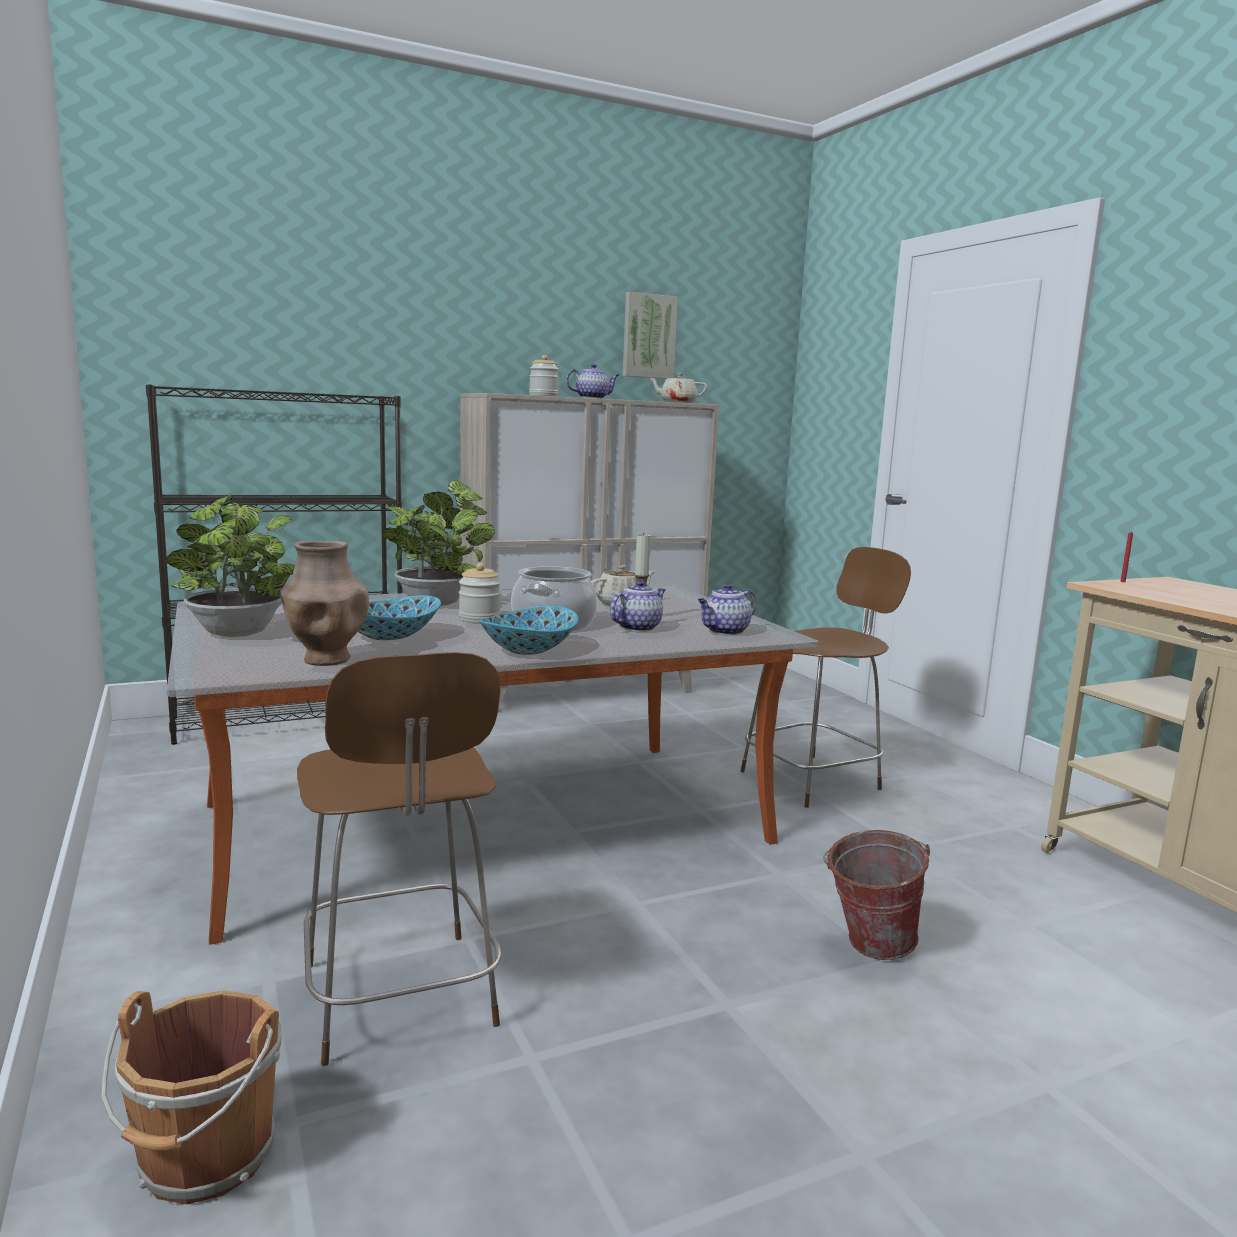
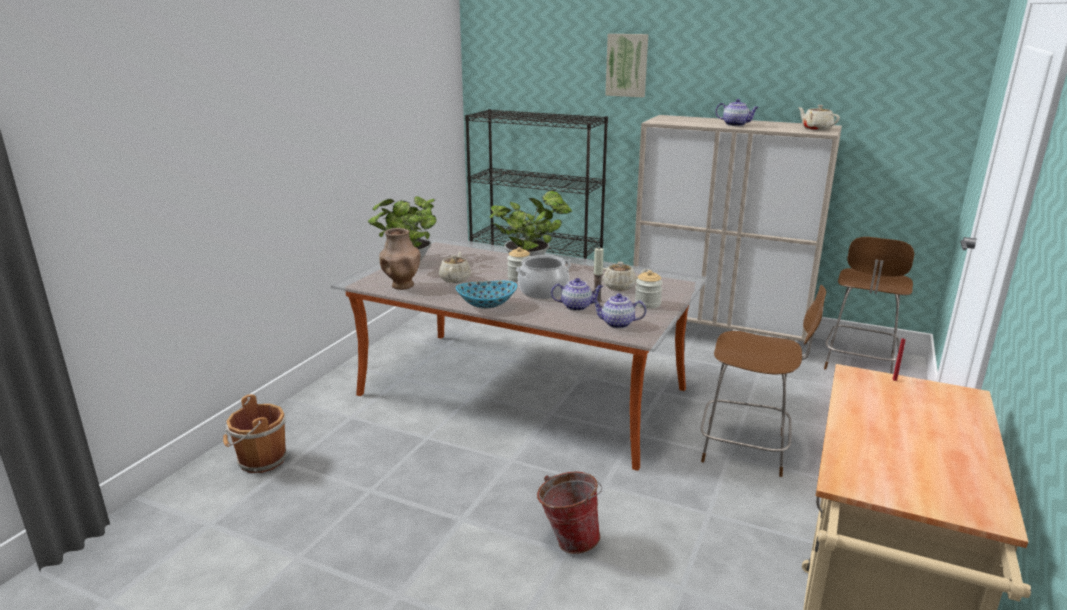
camera: 50 degrees right, 10 degrees up
(390, 636) = (455, 279): bowl -> beige teapot
(400, 999) = (371, 446): brown chair -> brown chair (858, 364)
(543, 396) = (700, 121): jar -> jar (647, 304)
(648, 336) = (818, 69): picture -> picture (627, 65)

